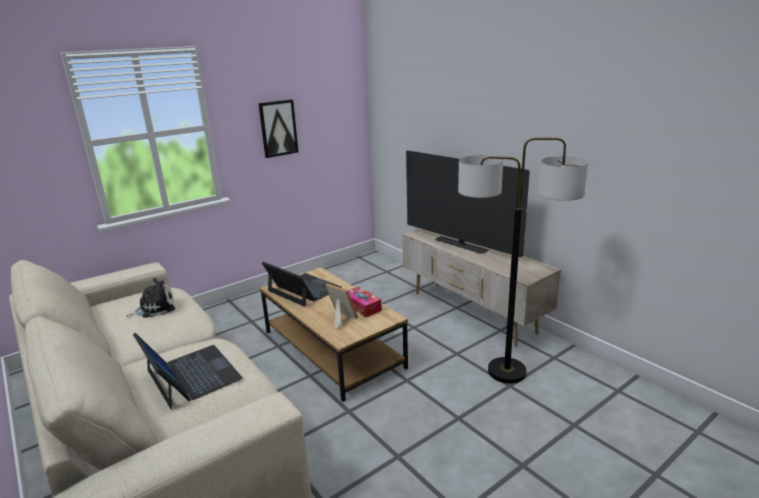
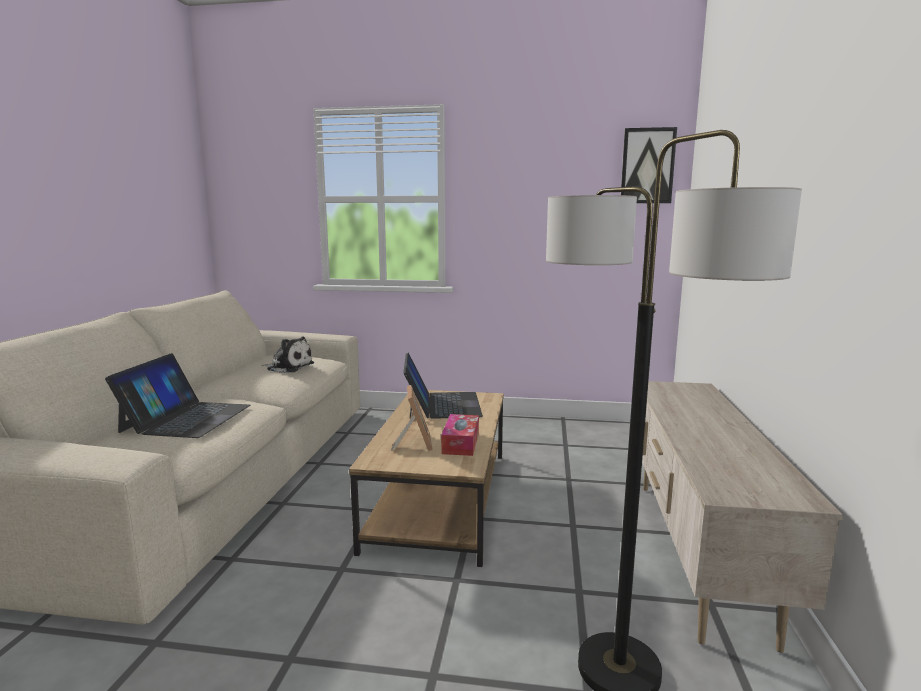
camera: 45 degrees right, 10 degrees down
(278, 128) = (532, 212): picture -> picture (647, 166)
(460, 245) = (697, 416): television -> none

